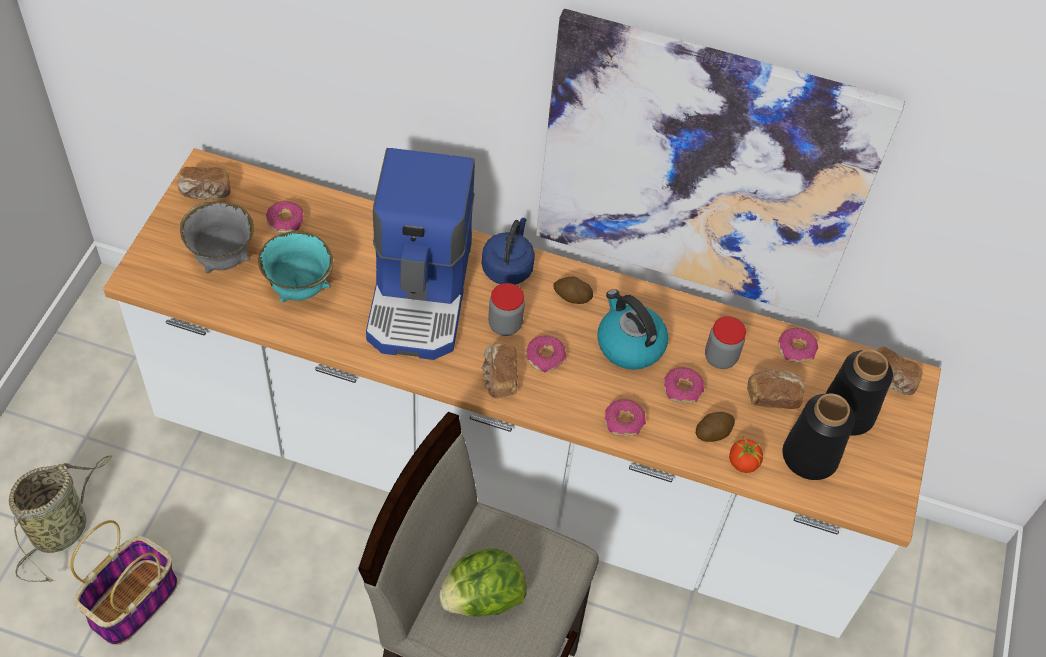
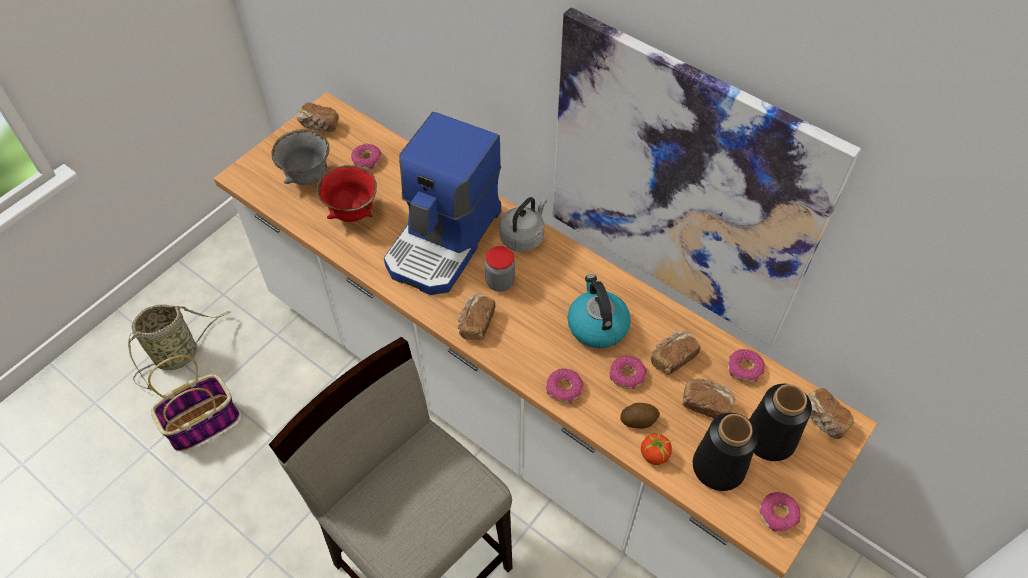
camera: 25 degrees right, 0 degrees up
(299, 290) = (352, 214): turquoise bowl -> red bowl
(482, 598) = (396, 501): lettuce -> none
(508, 267) = (523, 237): blue kettle -> grey kettle
(545, 357) = (521, 317): donut -> donut (778, 514)
(572, 297) = (565, 274): potato -> none
(720, 357) = (672, 358): jar -> bread

